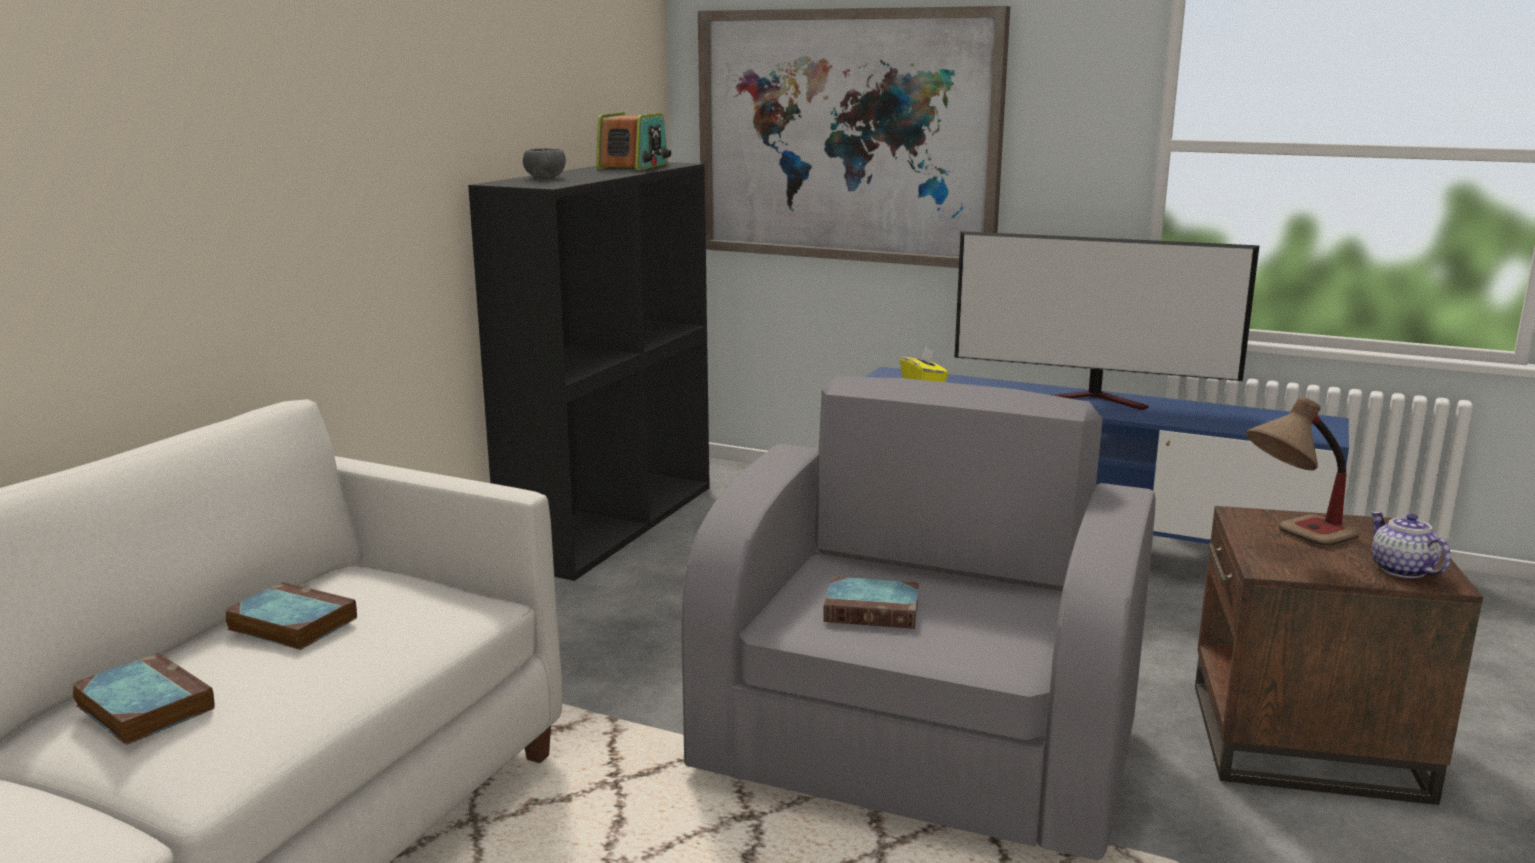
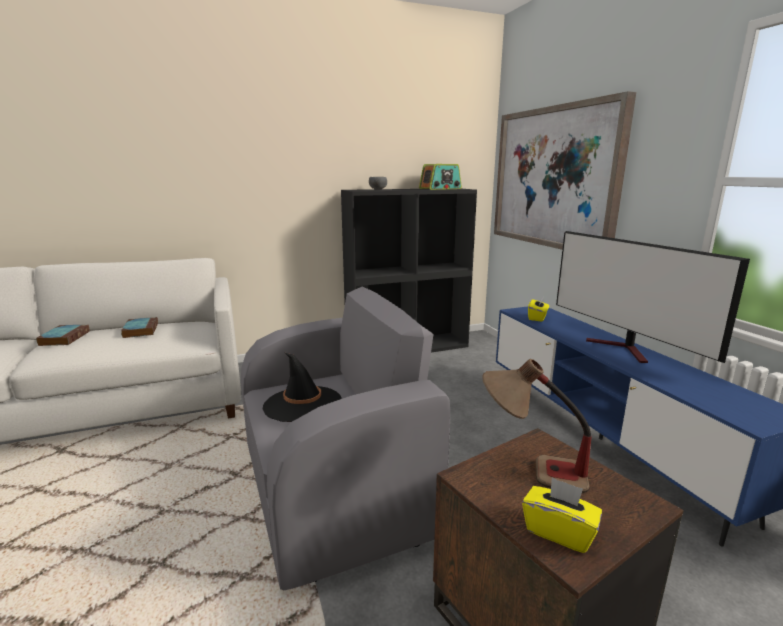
camera: 45 degrees right, 0 degrees up
(874, 610) = (302, 404): book -> black hat
(1401, 570) = (559, 531): teapot -> yellow tissue box

